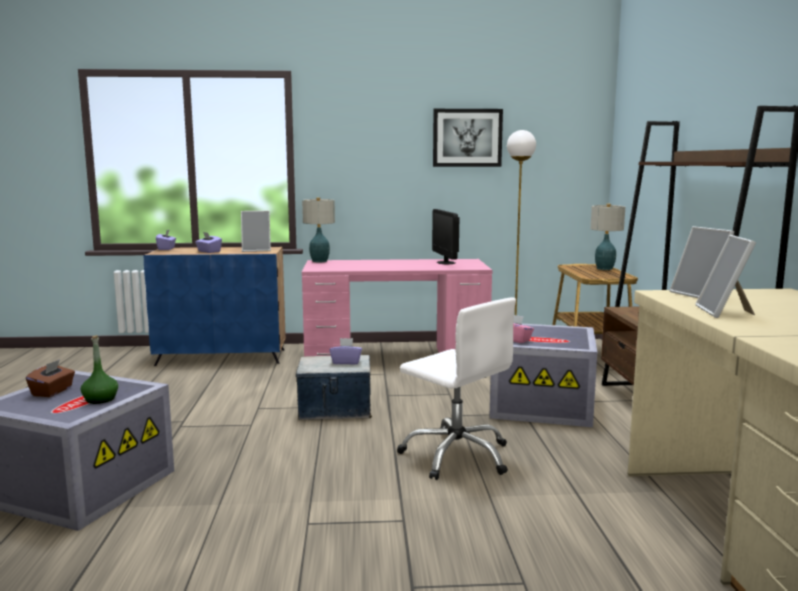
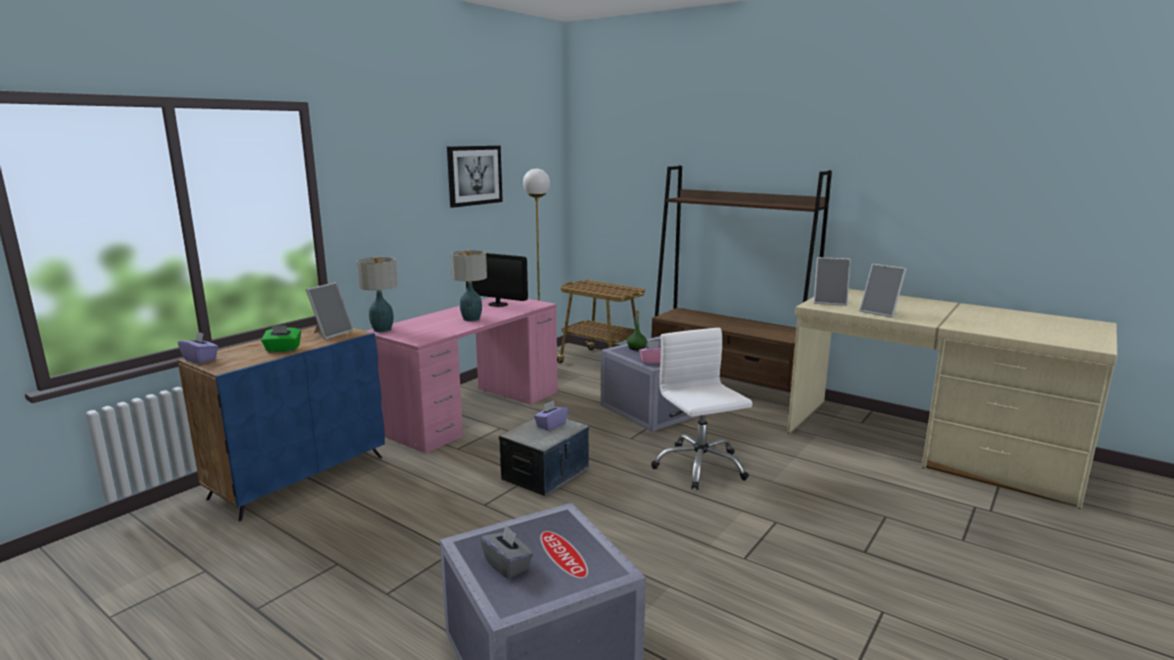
camera: 50 degrees left, 5 degrees up
(52, 391) = (507, 565): brown tissue box -> grey tissue box
(100, 399) = (575, 544): green bottle -> green bottle (636, 348)
(208, 251) = (283, 349): purple tissue box -> green tissue box
(457, 455) = (699, 466): white office chair -> white office chair turned 105 degrees counterclockwise
(604, 268) = (600, 284): table lamp -> table lamp (471, 319)

